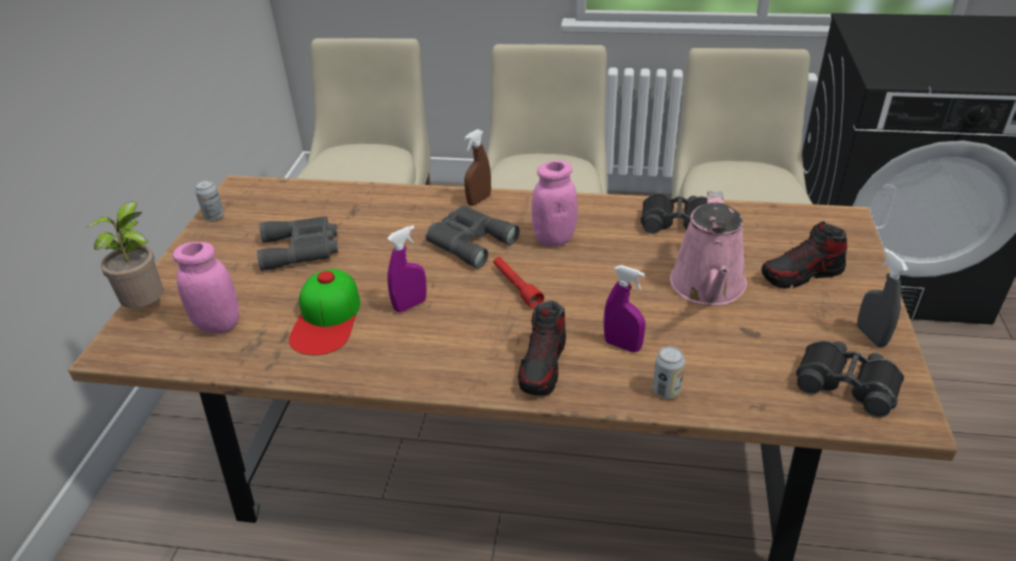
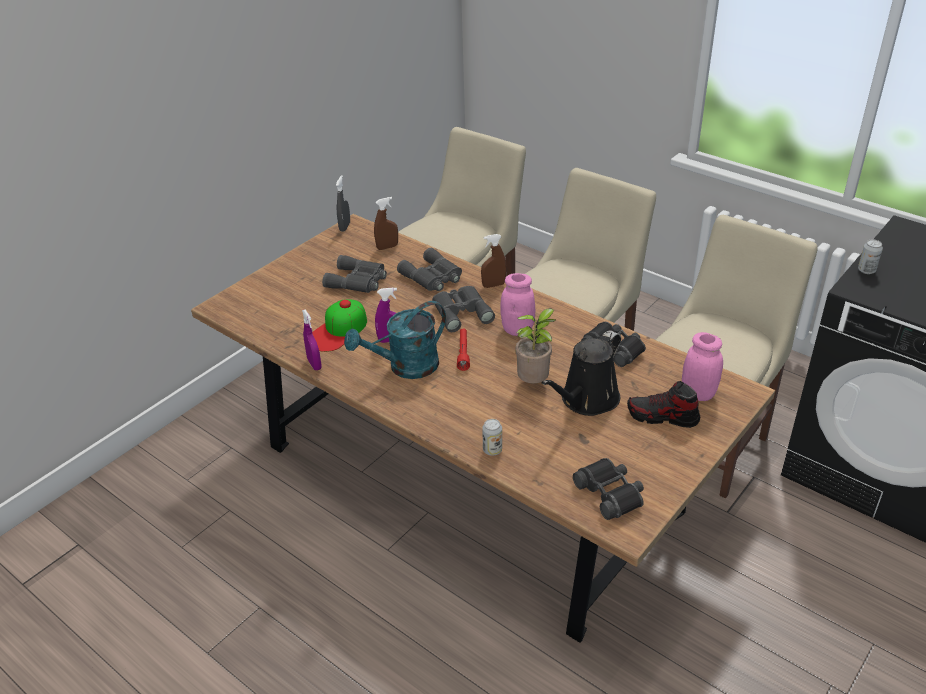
camera: 30 degrees right, 0 degrees up
(150, 307) = (252, 288): potted plant -> potted plant (534, 383)
(214, 216) = (324, 241): can -> can (866, 270)
(218, 324) = (279, 312): pink jar -> pink jar (698, 393)
(308, 199) = (387, 247): none -> brown spray bottle
(396, 214) = (432, 277): none -> grey binoculars
(460, 331) = (405, 367): none -> turquoise watering can
(543, 365) = (435, 406): shoe -> none
(622, 345) = (493, 414): purple spray bottle -> purple spray bottle (314, 364)
(708, 287) = (586, 400): pink watering can -> black watering can
(871, 336) = (662, 474): grey spray bottle -> grey spray bottle (345, 227)

